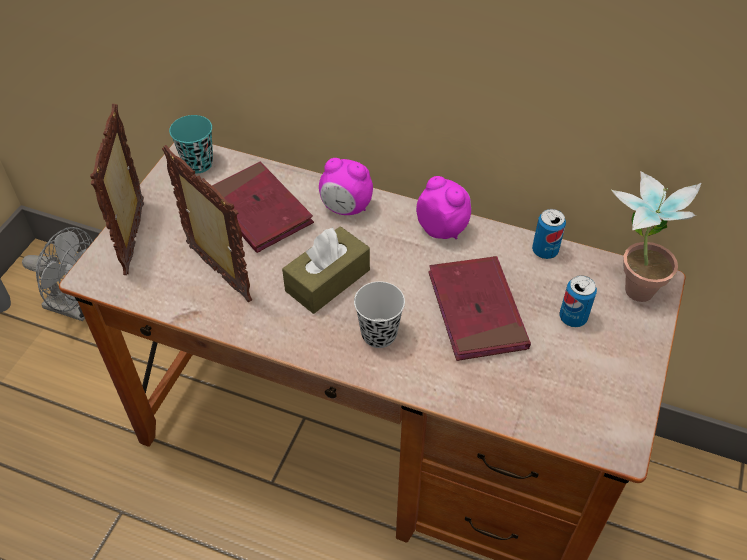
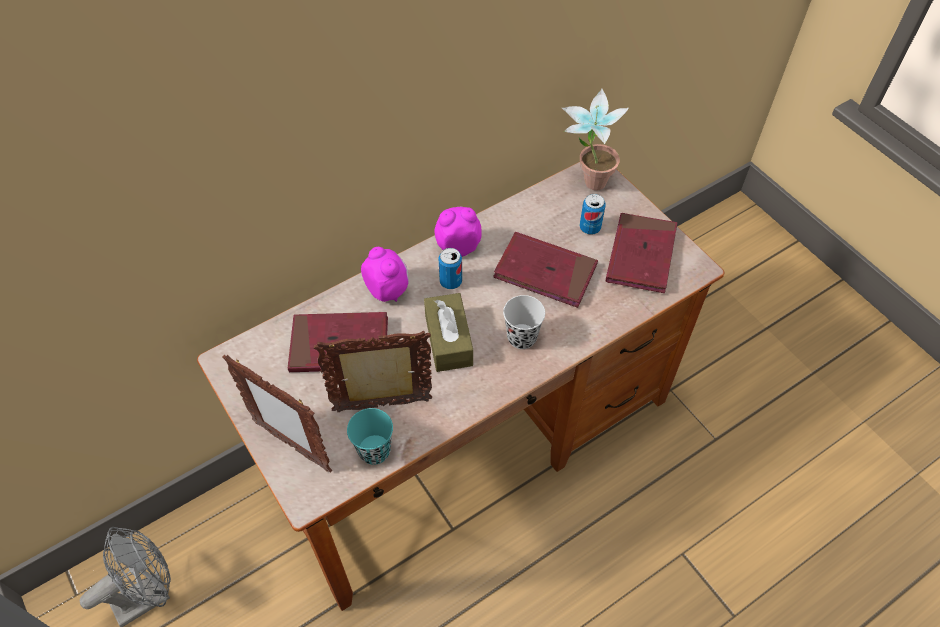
camera: 55 degrees left, 5 degrees up
(198, 164) = (246, 360): turquoise cup -> turquoise cup (374, 450)
(346, 208) = (387, 290): alarm clock -> alarm clock turned 90 degrees counterclockwise
(545, 251) = (525, 206): can -> can (450, 281)
(582, 383) = (641, 255): none -> red book

